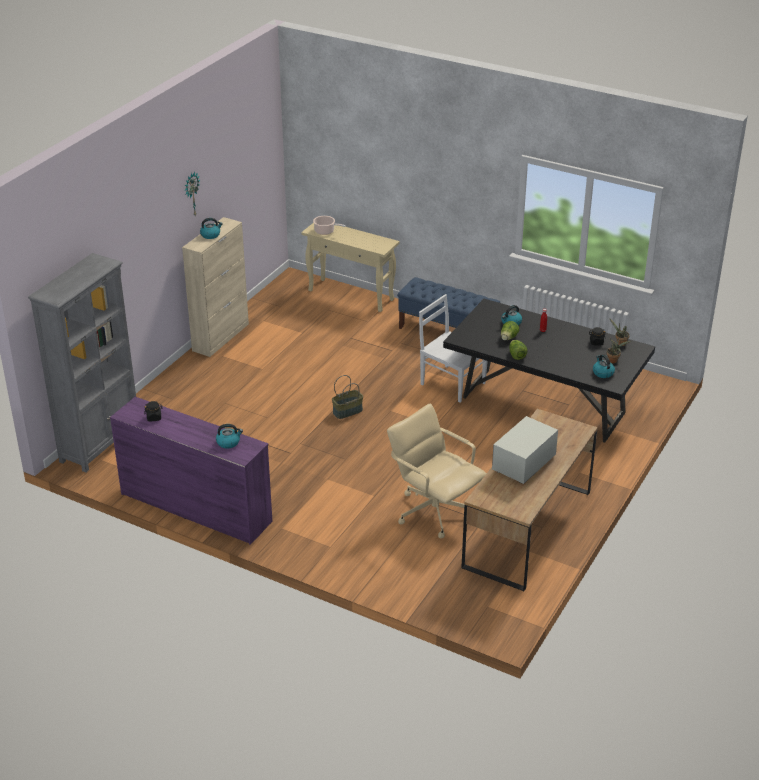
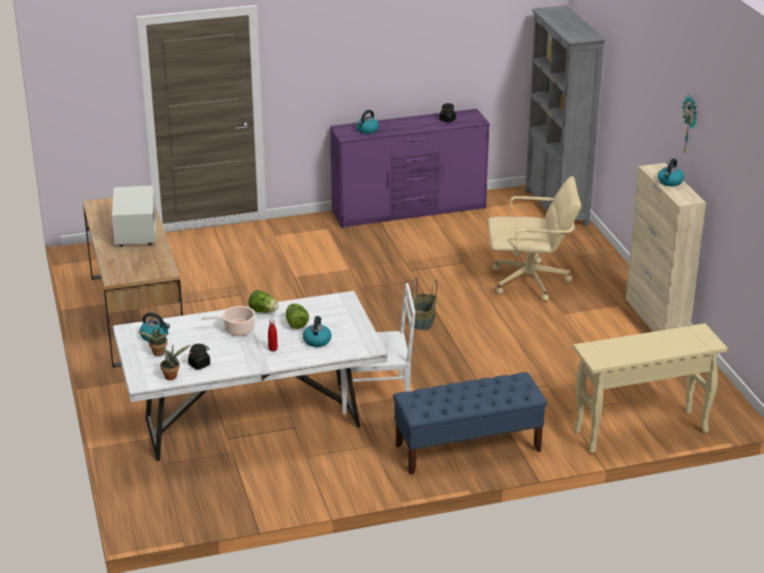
camera: 135 degrees right, 5 degrees down
(325, 231) = (685, 337): cooking pot -> cooking pot (237, 329)
(434, 511) = (230, 290): beige office chair -> beige office chair (530, 282)
(544, 405) = (251, 423): black dining table -> white dining table

